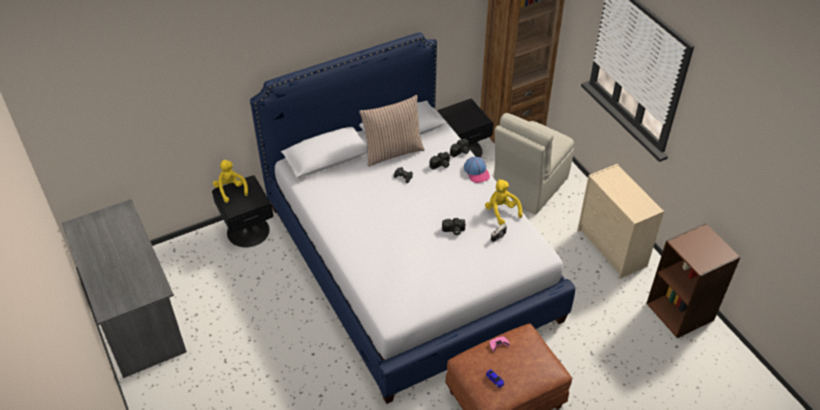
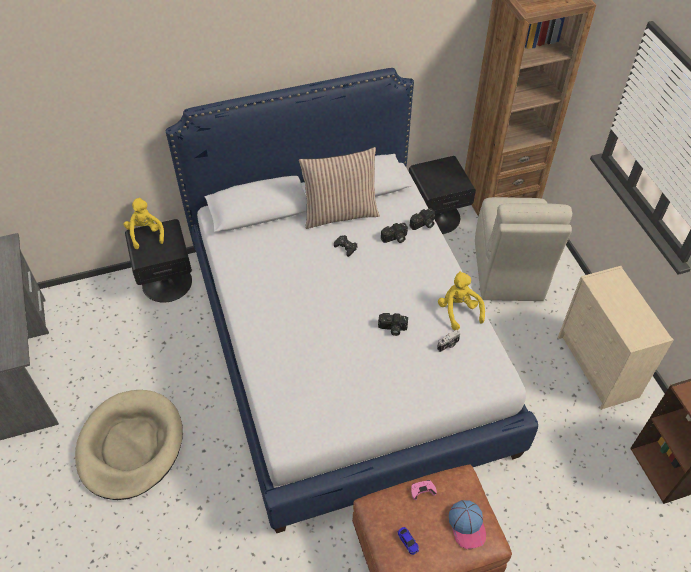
camera: 10 degrees right, 5 degrees up
(251, 359) = (130, 446): none -> beige dog bed
(477, 172) = (438, 254): cap -> cap (467, 526)
(529, 186) = (508, 272): beige chair -> beige chair turned 45 degrees counterclockwise

